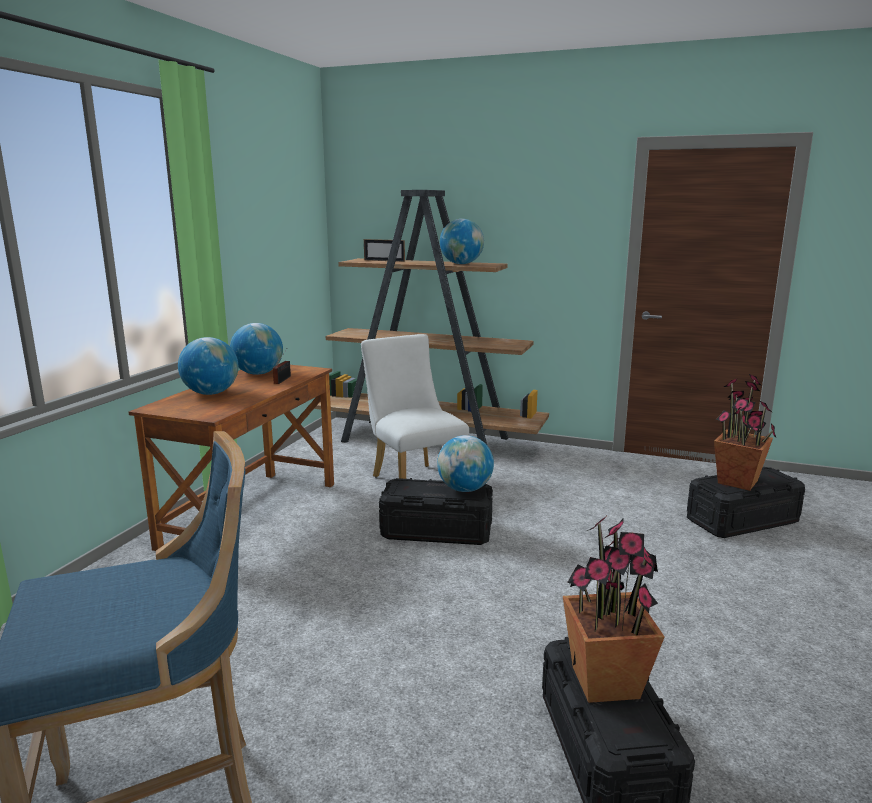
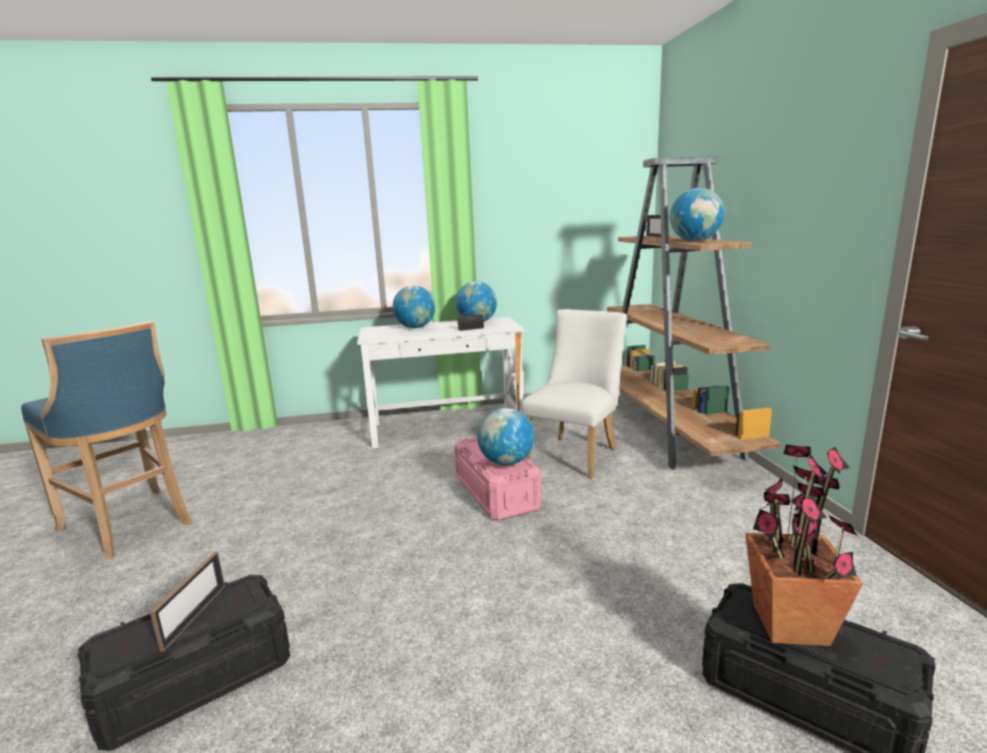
camera: 60 degrees right, 0 degrees up
(251, 514) = (446, 428): brown desk -> white desk
(437, 531) = (496, 493): black storage box -> pink storage box
(606, 682) = (195, 616): potted plant -> picture frame

